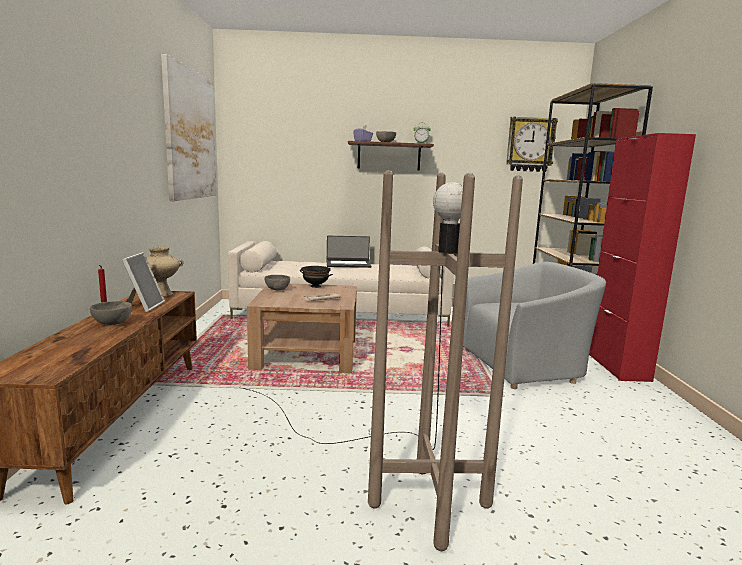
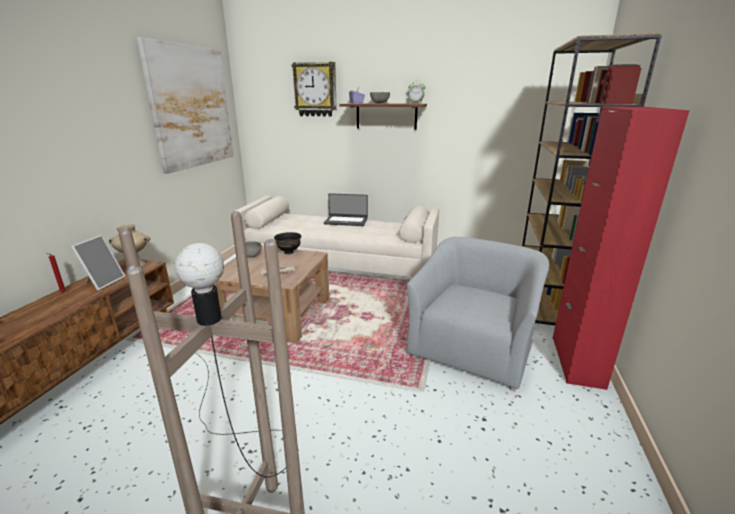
camera: 15 degrees right, 10 degrees up
(113, 324) = (55, 306): grey bowl -> none
(524, 365) = (472, 349): grey armchair -> grey armchair turned 60 degrees counterclockwise
(530, 145) = (536, 99): wall clock -> wall clock (315, 89)

